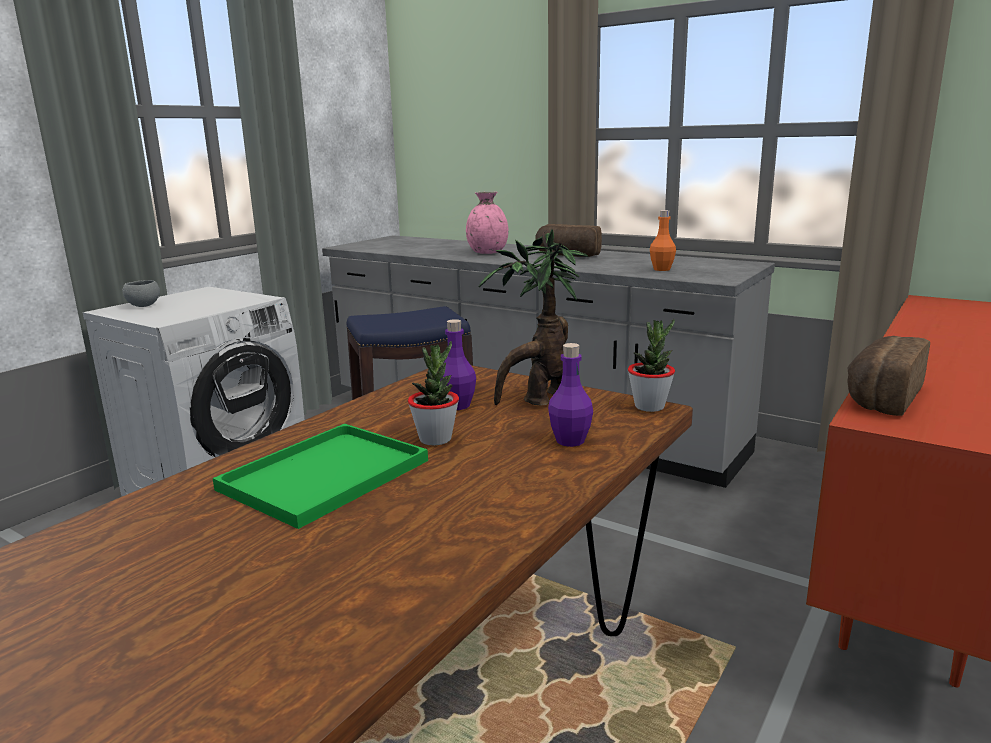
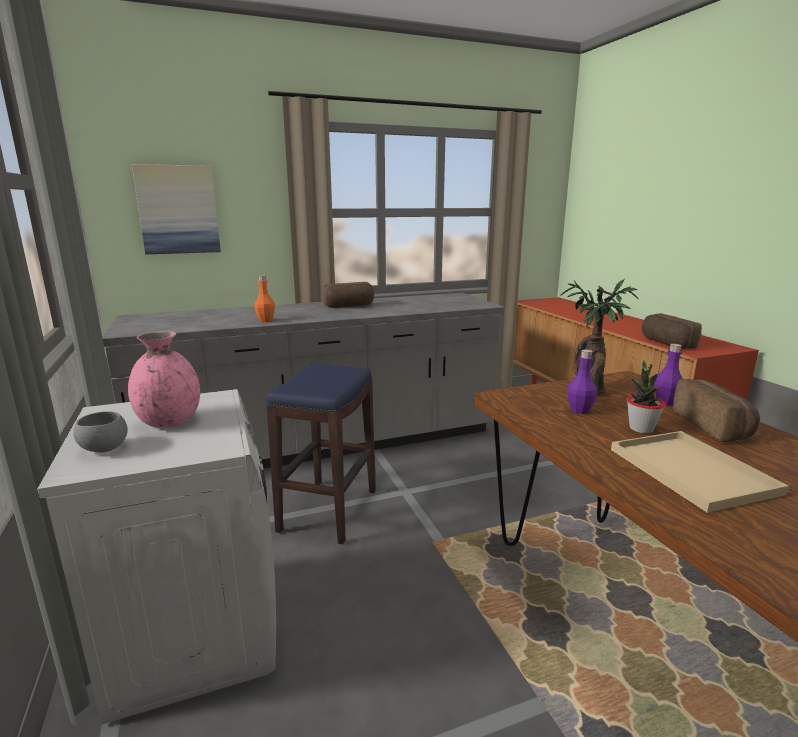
camera: 55 degrees left, 0 degrees up
(323, 477) = (694, 471): green tray -> beige tray
(459, 133) = (178, 210): none -> picture
(487, 252) = (287, 314): pink vase -> pink vase (169, 421)
(509, 475) = (714, 426): none -> bread
(649, 406) = (622, 376): potted plant -> none
(661, 269) = (438, 305): orange bottle -> orange bottle (265, 320)

